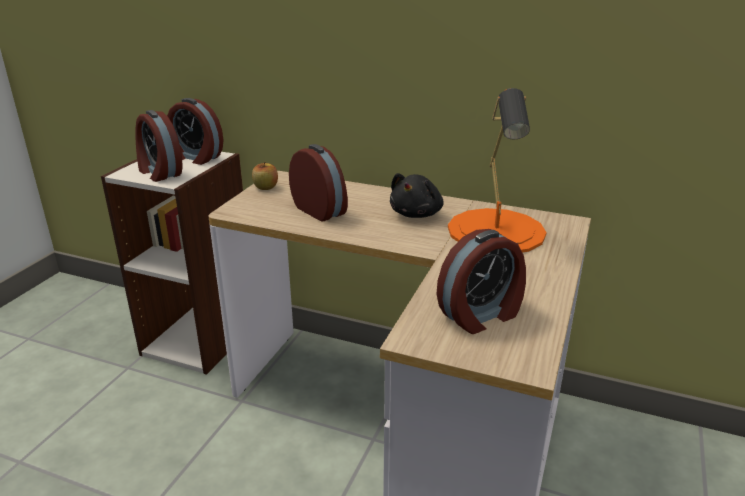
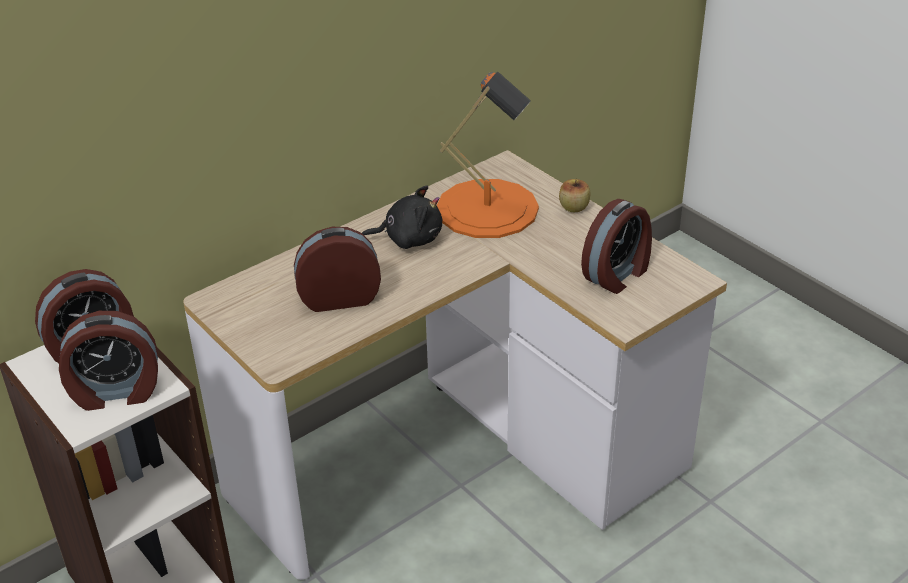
camera: 60 degrees left, 10 degrees up
(265, 187) = (232, 319): apple -> apple (574, 207)
(417, 214) = (409, 238): black plush toy -> black plush toy turned 60 degrees counterclockwise
(481, 315) = (617, 274): alarm clock -> alarm clock turned 45 degrees clockwise

